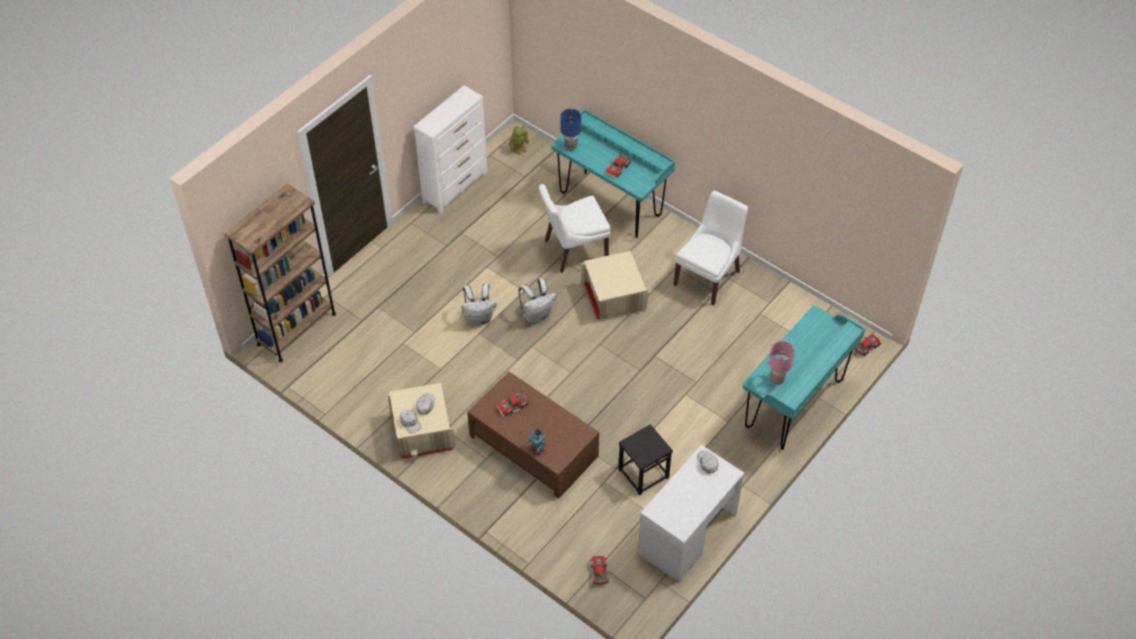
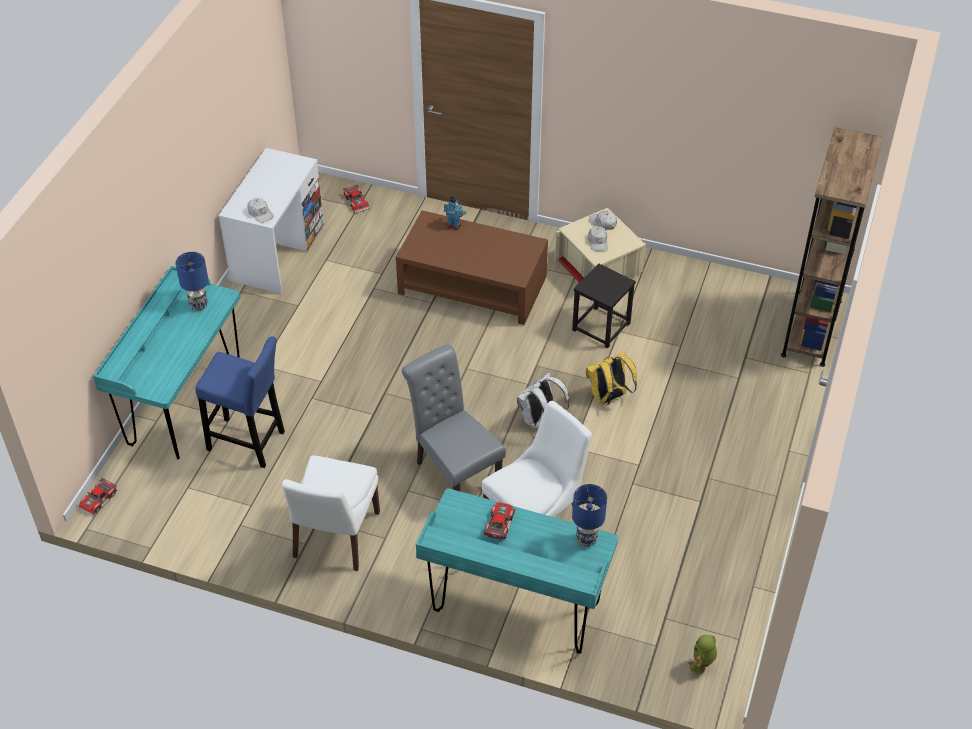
camera: 160 degrees right, 5 degrees down
(455, 187) = (753, 569): white dresser -> none
(479, 319) = (608, 397): white backpack -> yellow backpack
(513, 407) = (500, 255): toy car -> none
(613, 297) = (454, 471): beige storage box -> grey chair
(643, 473) = (342, 291): black stool -> black stool (601, 327)
(751, 359) = (249, 443): none -> blue stool
(777, 379) = (198, 306): pink table lamp -> blue table lamp

